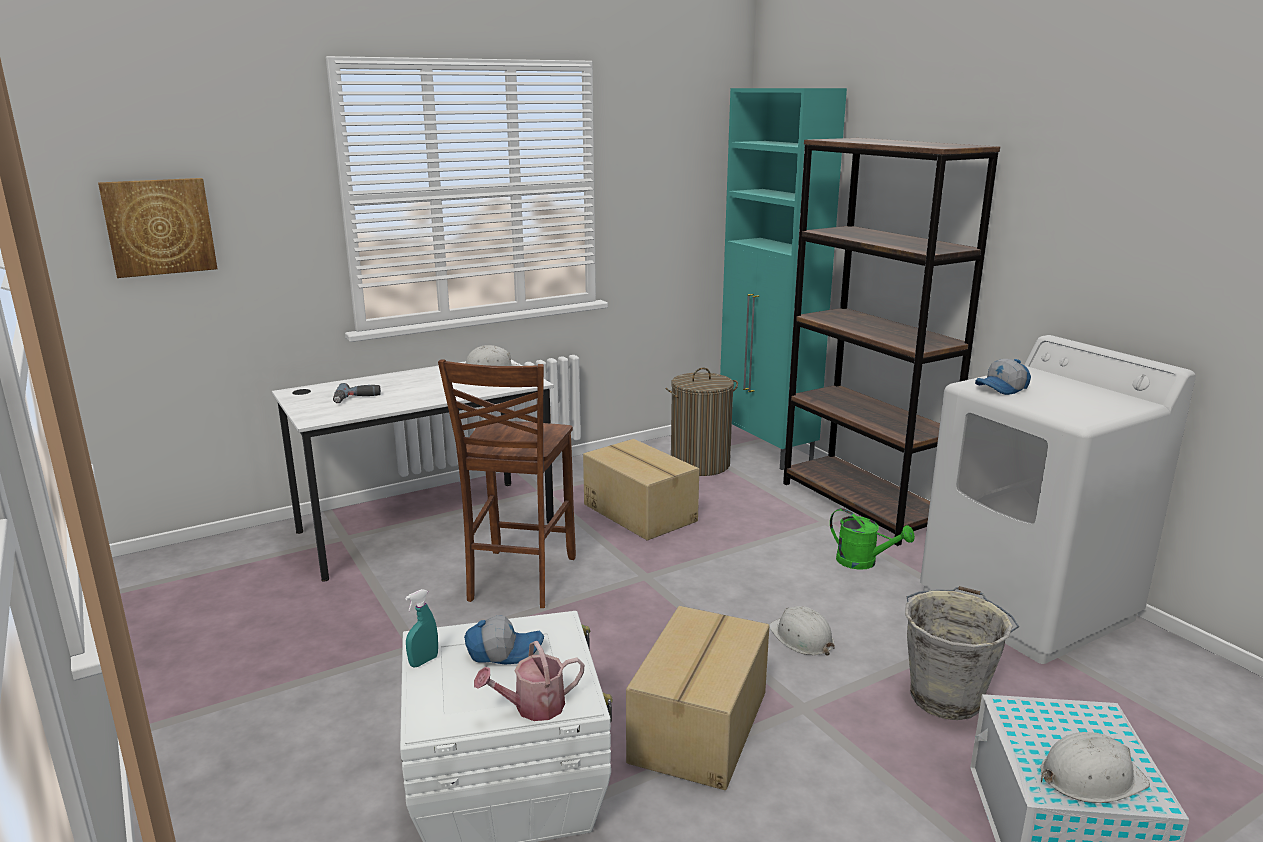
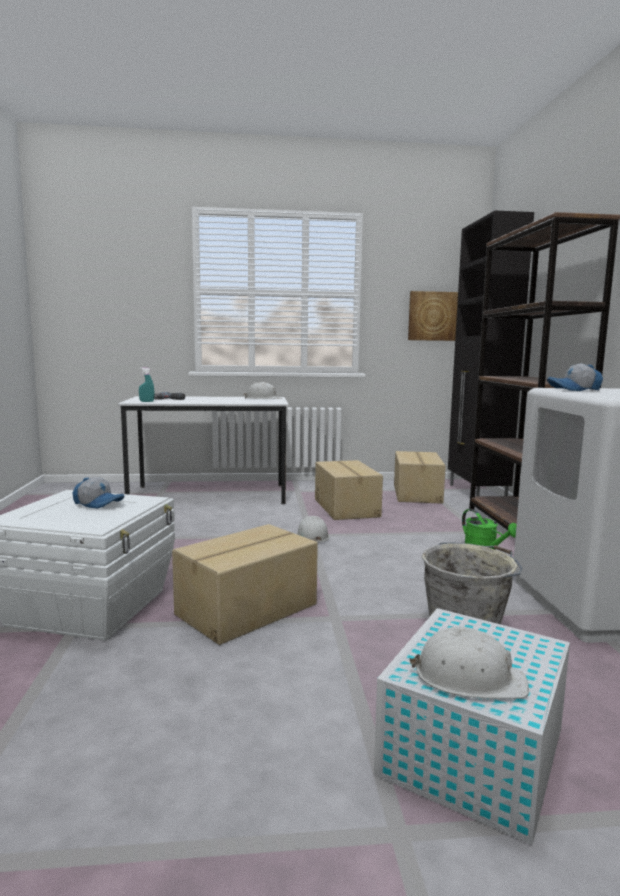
camera: 25 degrees right, 10 degrees down
(159, 227) = (91, 297): picture -> picture (432, 316)
(423, 661) = (50, 499): turquoise spray bottle -> turquoise spray bottle (147, 401)
(518, 580) = (229, 523): brown chair -> none
(532, 707) = (68, 524): watering can -> none
(700, 464) = (418, 493): laundry basket -> cardboard box
(766, 450) = (476, 494): turquoise cabinet -> black cabinet
(801, 638) = (382, 583): white hard hat -> white hard hat (312, 536)

